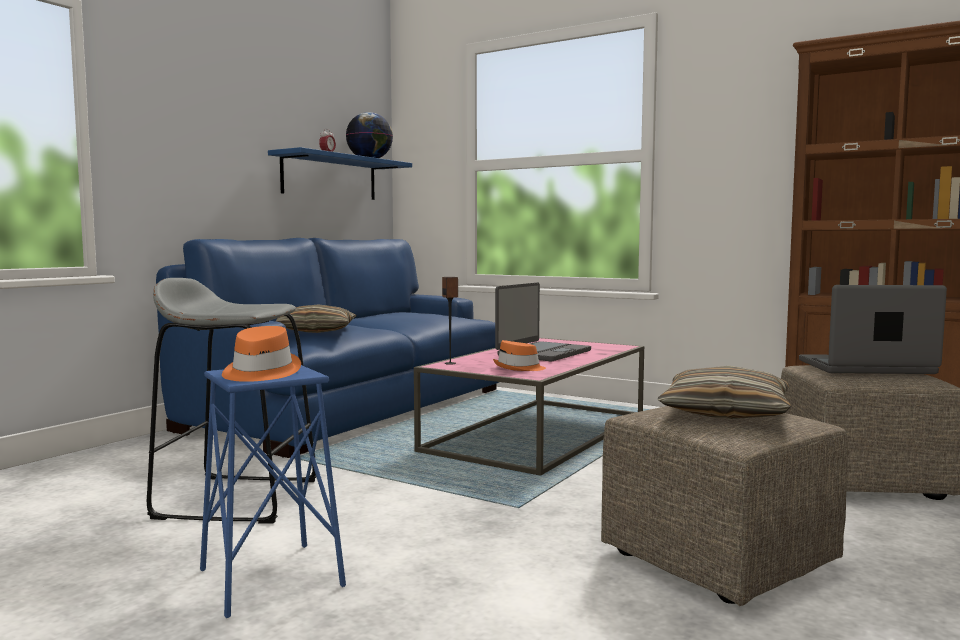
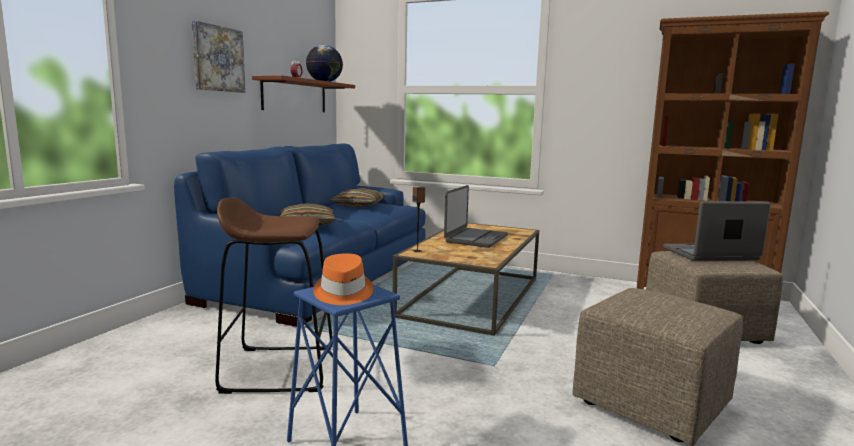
camera: 10 degrees left, 5 degrees up
(220, 128) = (217, 59): none -> picture
(237, 498) = (279, 368): grey stool -> brown stool
(330, 177) = (295, 96): blue shelf -> brown shelf
(519, 368) = (471, 255): orange hat -> none
(537, 433) = (471, 297): pink coffee table -> brown coffee table
(725, 412) = (662, 304): pillow -> pillow (359, 205)

